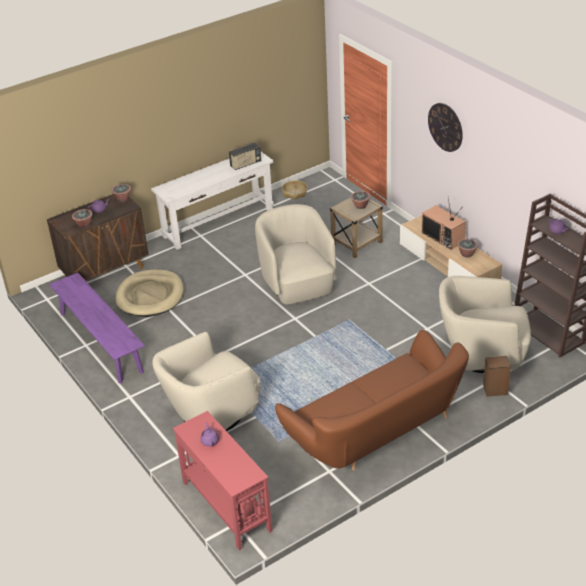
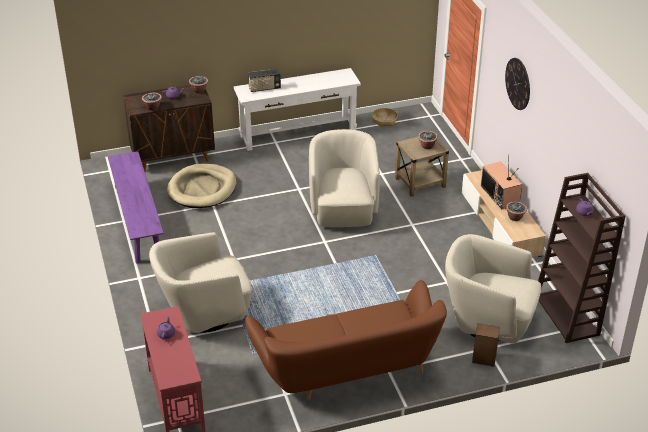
camera: 15 degrees right, 0 degrees up
(245, 164) = (332, 81): radio -> radio (264, 88)

